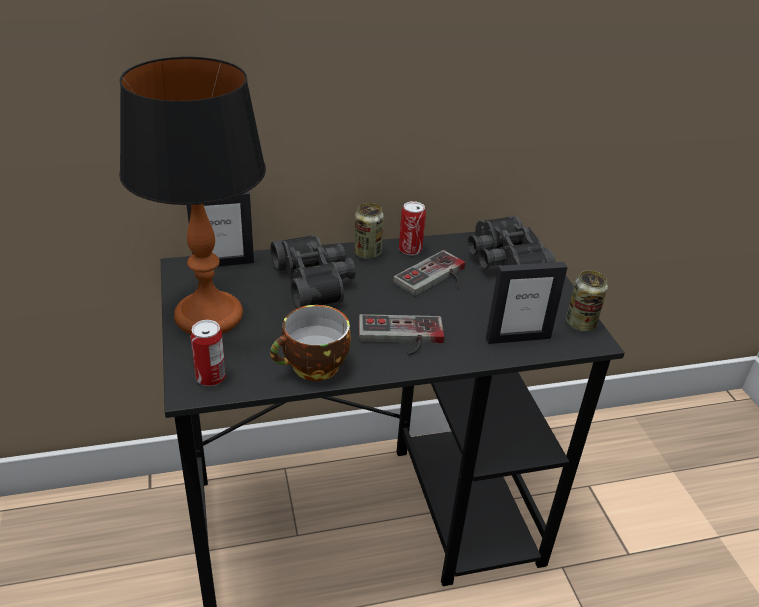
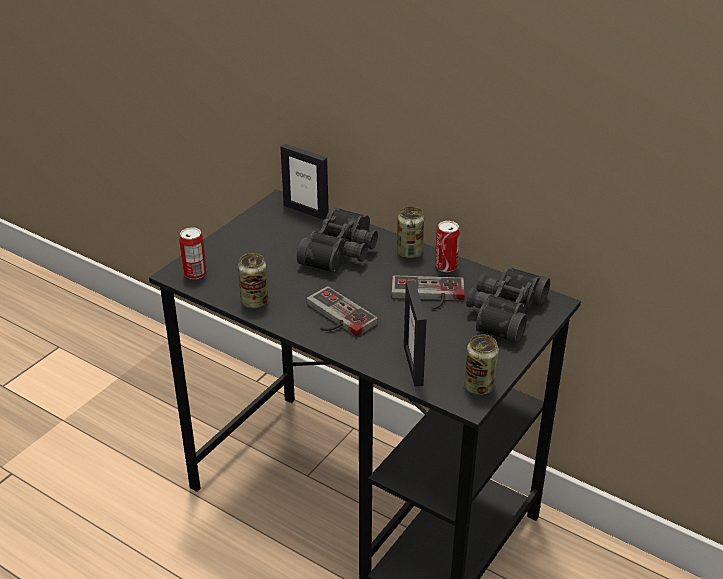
camera: 50 degrees right, 0 degrees up
(209, 315) = (248, 238): table lamp -> none
(313, 368) = (254, 302): cup -> can
(518, 338) = (414, 365): picture frame -> picture frame turned 45 degrees clockwise

